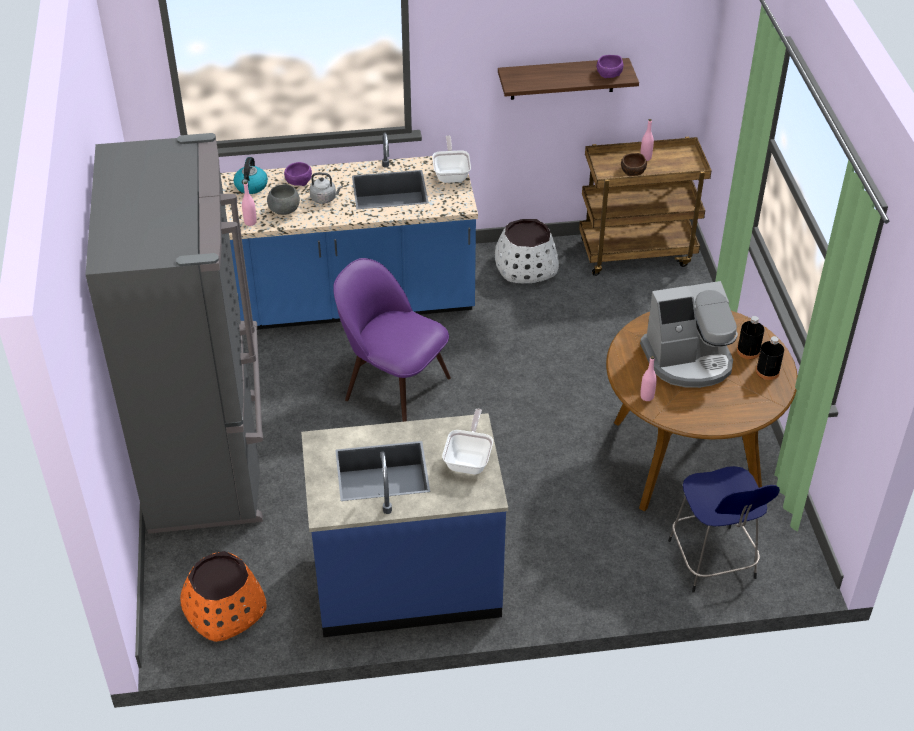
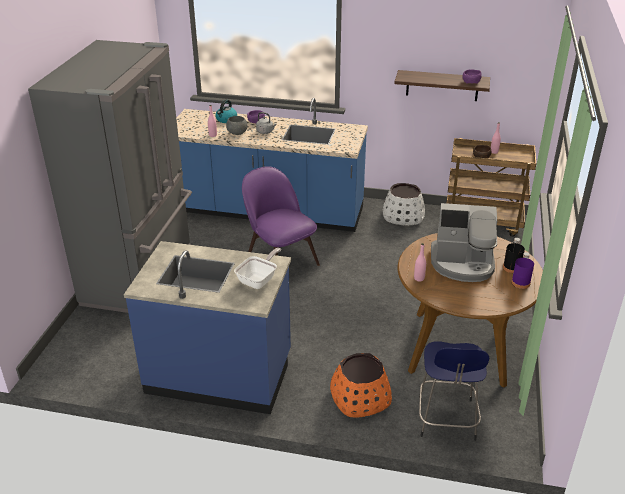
camera: 20 degrees right, 10 degrees down
(225, 610) = (94, 360): orange planter -> orange planter (360, 398)
(451, 174) = (353, 133): frying pan -> none
(767, 371) = (520, 283): black bottle -> purple bottle

